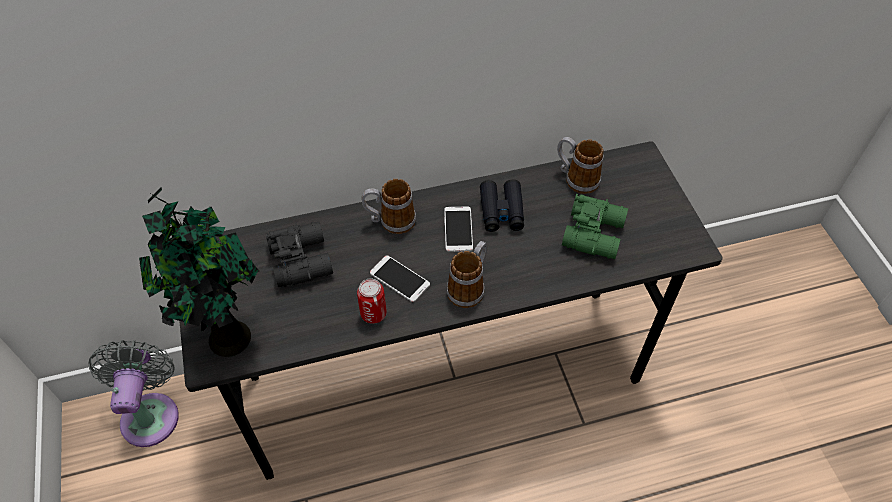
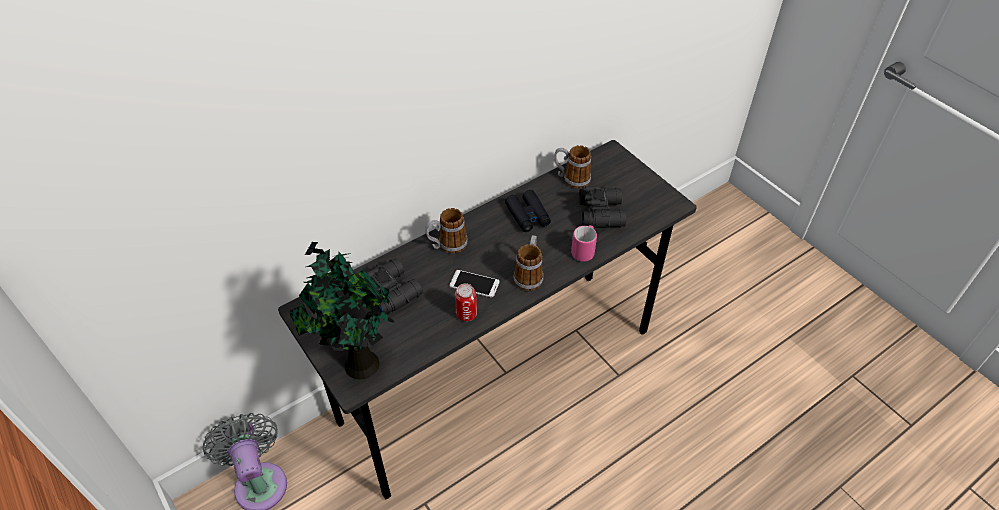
camera: 20 degrees left, 5 degrees down
(458, 229) = (501, 237): phone -> none
(550, 276) = (584, 251): none -> pink mug
(595, 233) = (602, 212): green binoculars -> black binoculars

